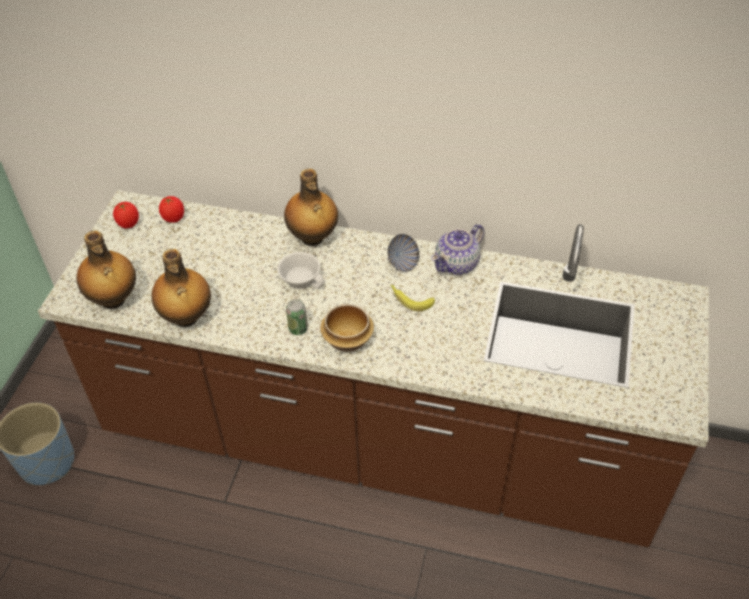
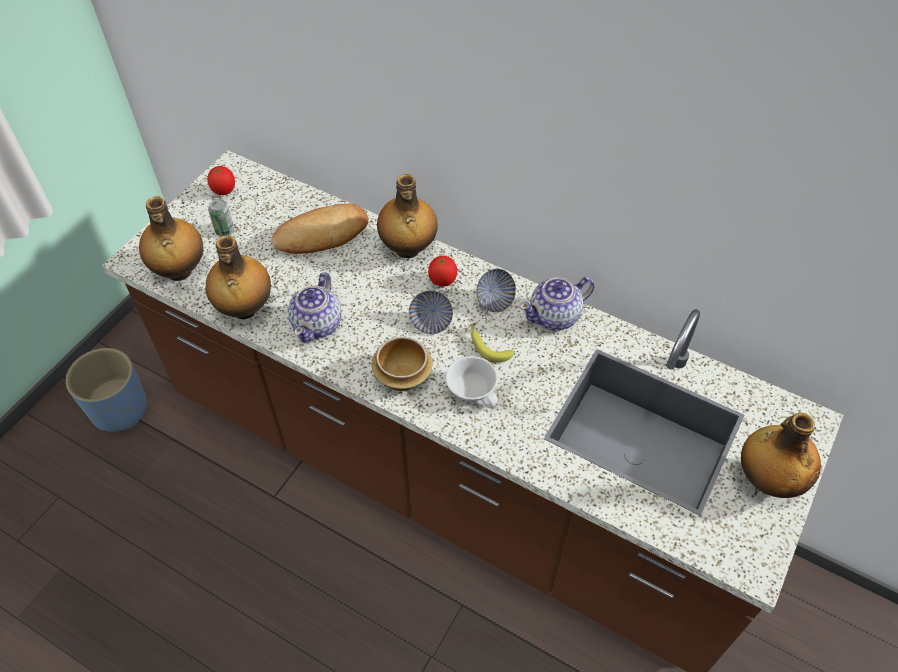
camera: 15 degrees right, 5 degrees up
(174, 219) = (271, 195): tomato -> tomato (442, 281)
(232, 242) = (322, 234): none -> bread
(257, 315) = (318, 324): none -> teapot
(298, 329) = (355, 350): can -> can (225, 230)
(302, 279) = (379, 294): white cup -> white cup (473, 389)
(355, 292) = (431, 322): none -> bowl
(669, 348) = (767, 479): none -> bottle

